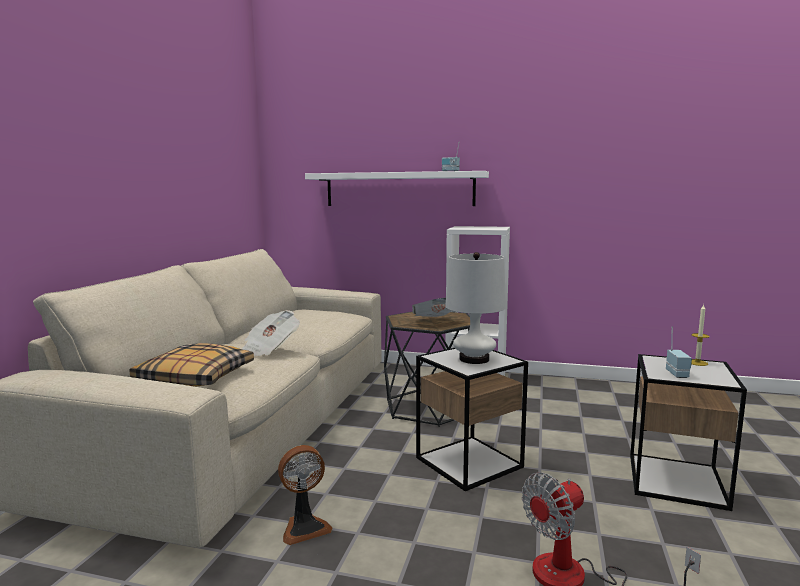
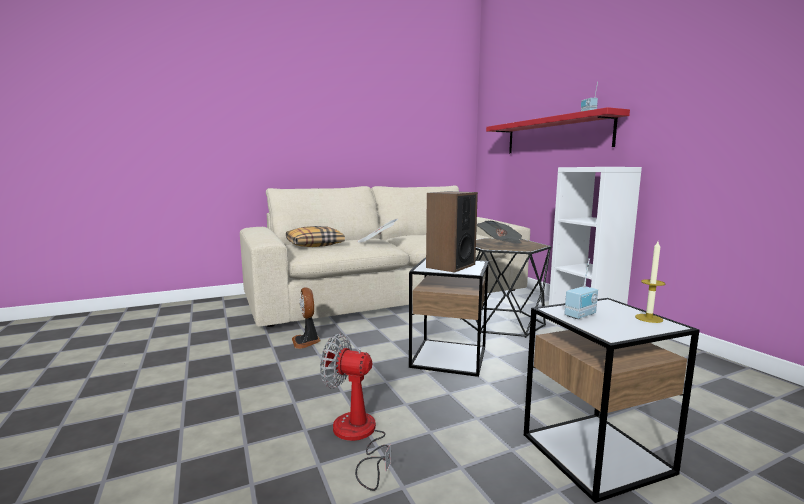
camera: 50 degrees right, 0 degrees up
(304, 527) = (306, 341): fan -> fan turned 45 degrees clockwise
(399, 189) = (555, 135): white shelf -> red shelf
(474, 359) = (450, 266): white table lamp -> speaker

